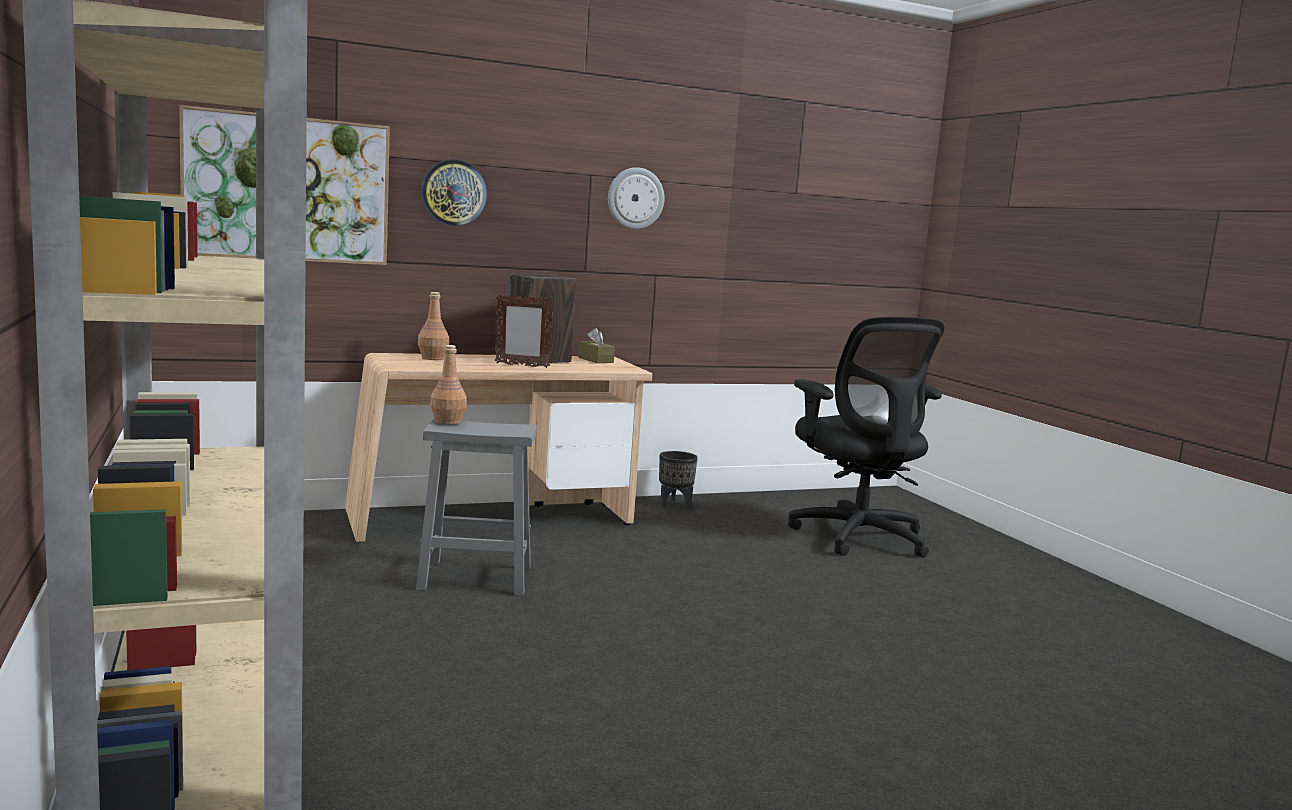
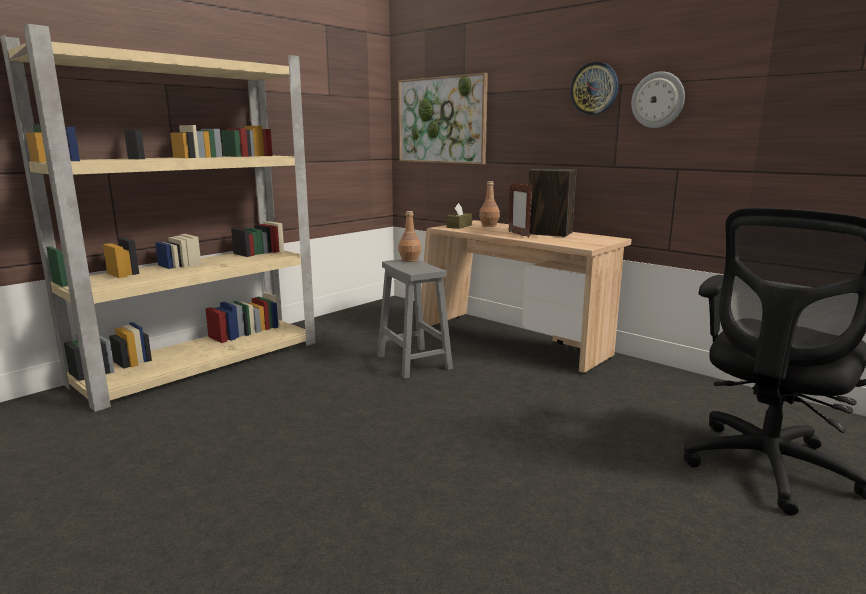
camera: 65 degrees right, 5 degrees up
(453, 193) = (523, 112): wall clock -> wall clock (594, 88)
(595, 360) = (596, 238): brown tissue box -> brown tissue box (459, 226)
(674, 504) = (663, 376): black planter -> none

